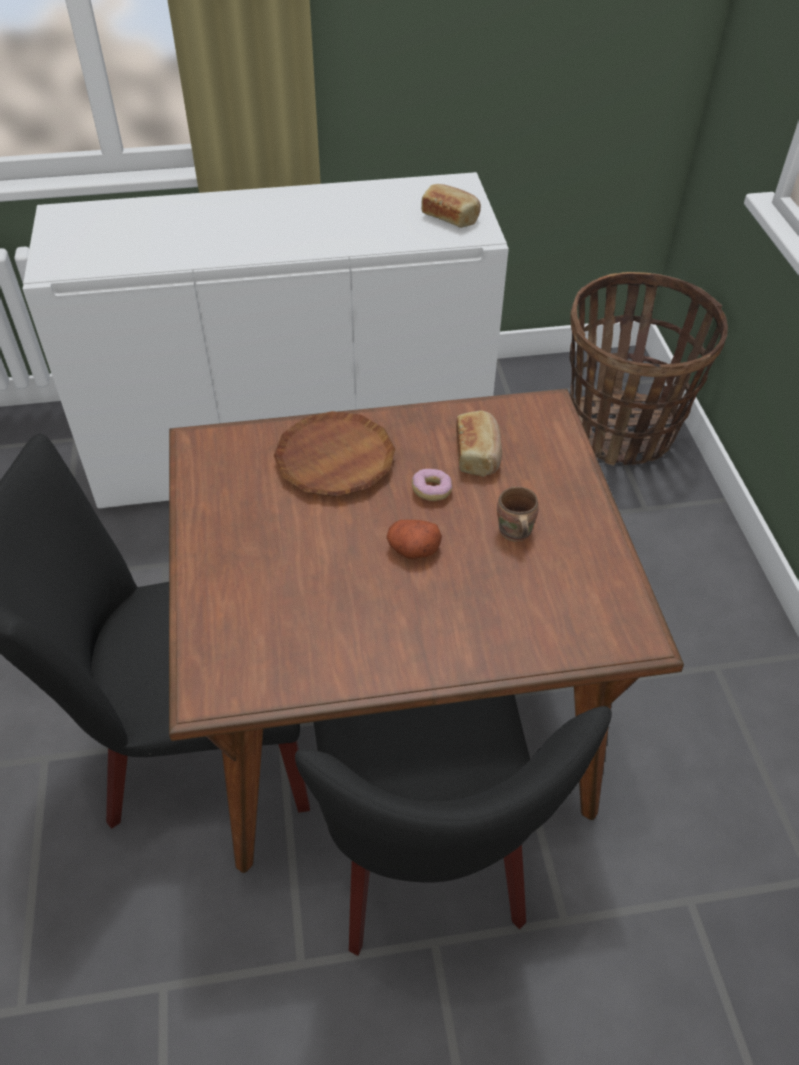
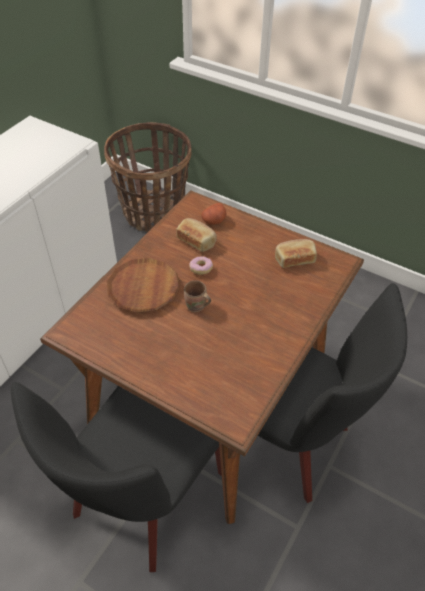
camera: 50 degrees left, 0 degrees up
(412, 549) = (227, 297): potato -> potato (214, 221)
(450, 217) = (50, 143): bread -> bread (294, 259)
(513, 533) = (253, 260): brown mug -> brown mug (196, 307)

